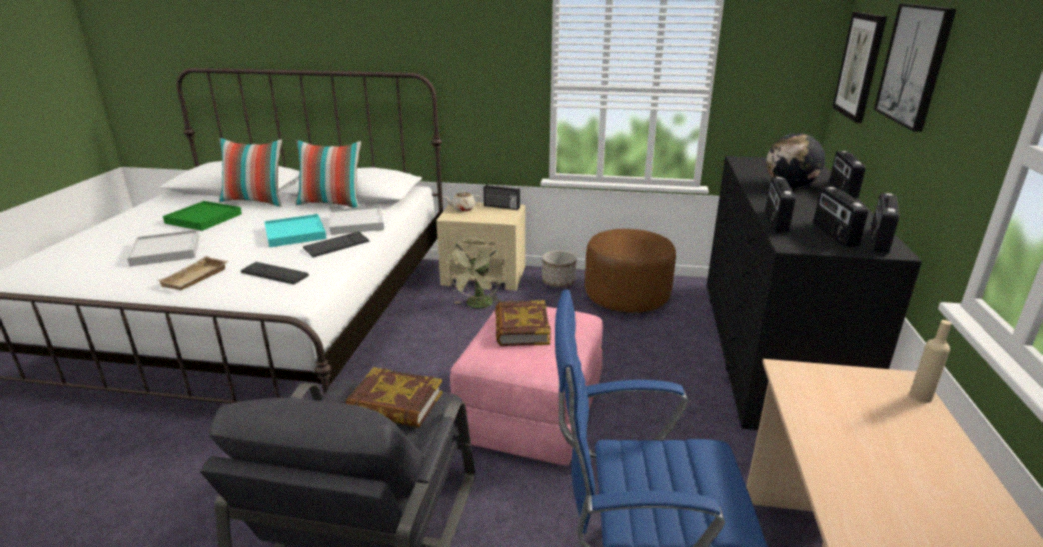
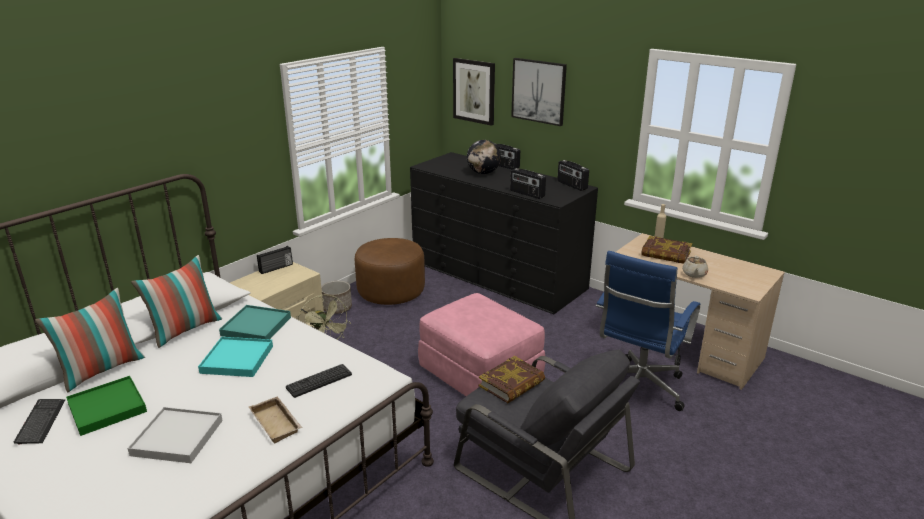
camera: 60 degrees left, 0 degrees up
(336, 246) = (296, 344): keyboard -> keyboard (41, 422)
(356, 223) = (256, 326): white tray -> turquoise tray
(463, 209) = (254, 284): beige teapot -> beige teapot (694, 274)
(521, 328) = (471, 318): book -> book (665, 254)
(834, 235) = (555, 189): radio -> none

